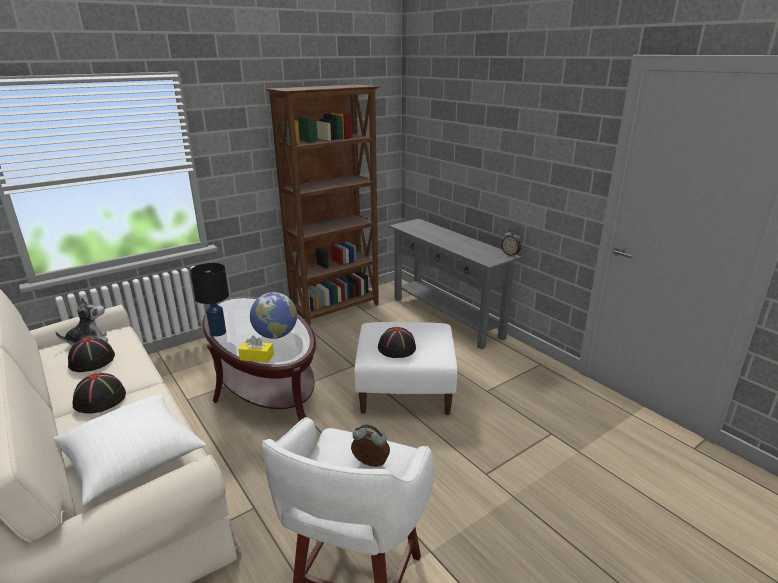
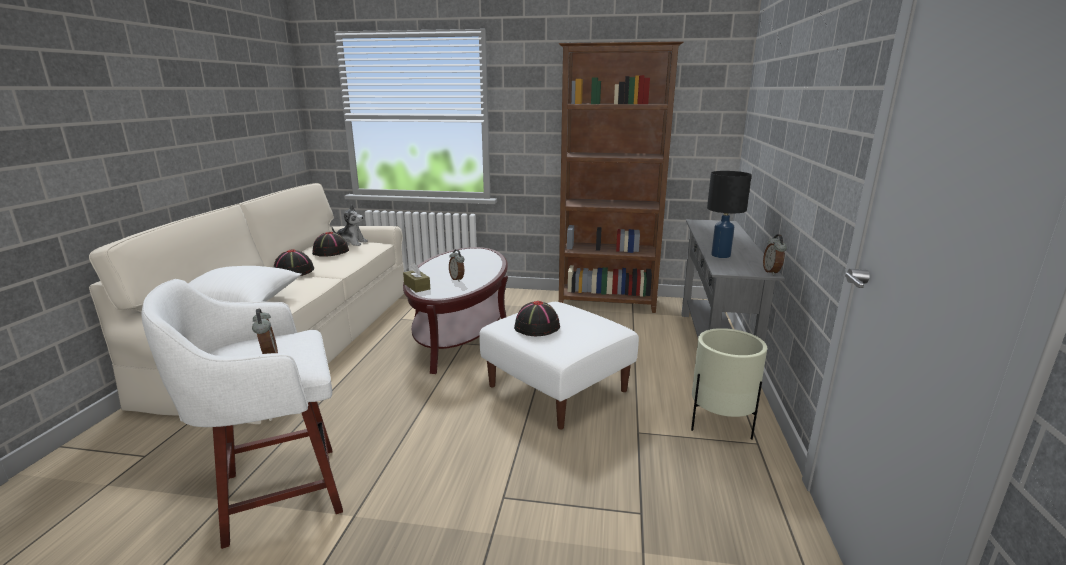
camera: 45 degrees right, 5 degrees down
(218, 333) = (427, 264): black table lamp -> black table lamp (720, 255)
(257, 357) = (417, 286): yellow tissue box -> brown tissue box
(275, 335) = (457, 279): globe -> alarm clock
(514, 363) = (720, 425): none -> beige planter

